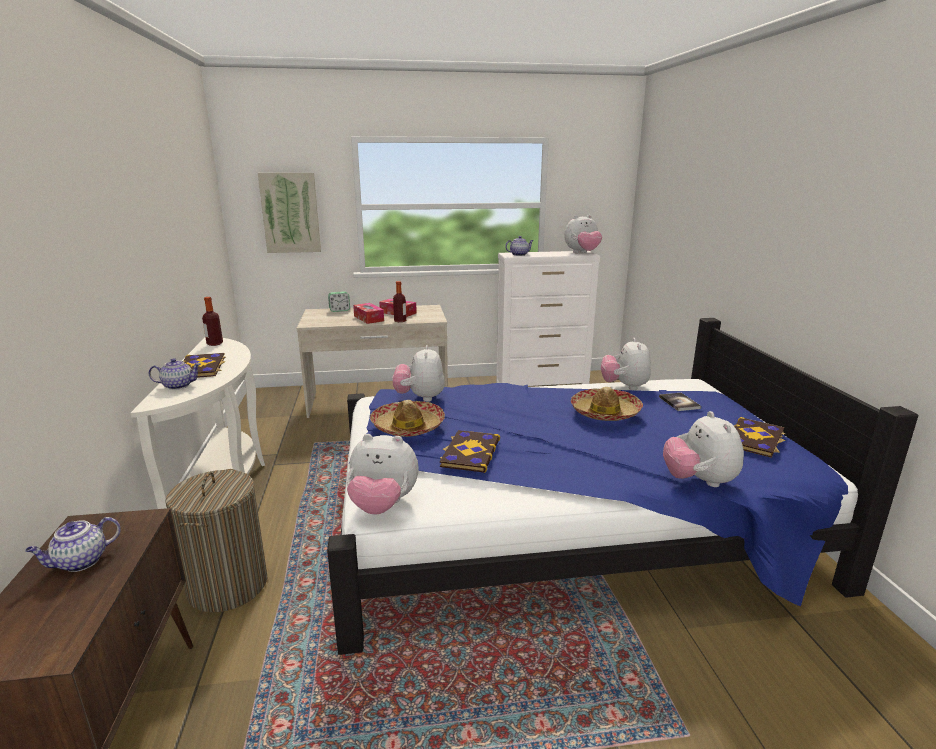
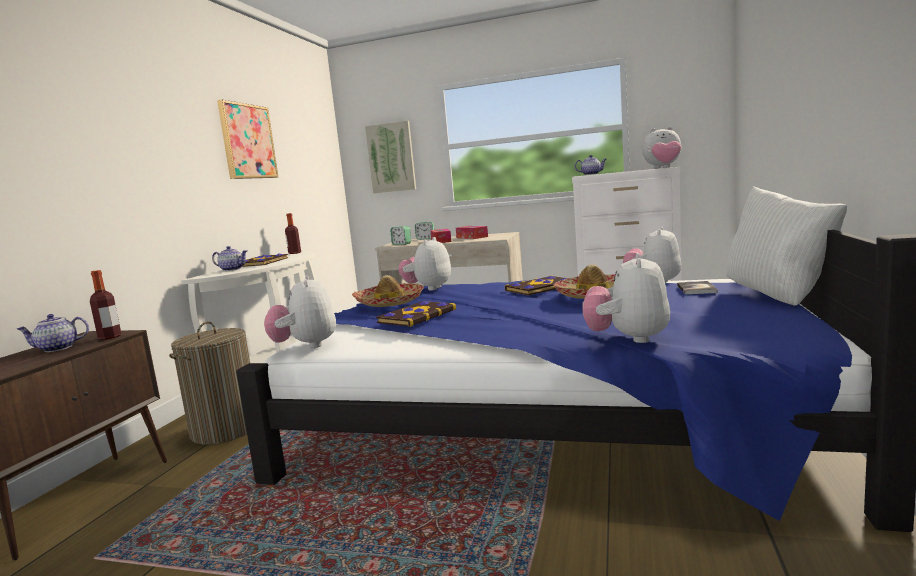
camera: 25 degrees right, 10 degrees down
(157, 210) = (247, 141): none -> picture
(324, 321) = (401, 244): none -> alarm clock
(383, 505) = (305, 346): plush toy -> plush toy turned 45 degrees clockwise
(400, 321) = (465, 241): bottle -> bottle (110, 337)
(747, 413) = (779, 296): none -> white pillow
(755, 439) = (754, 312): book -> book (541, 288)

